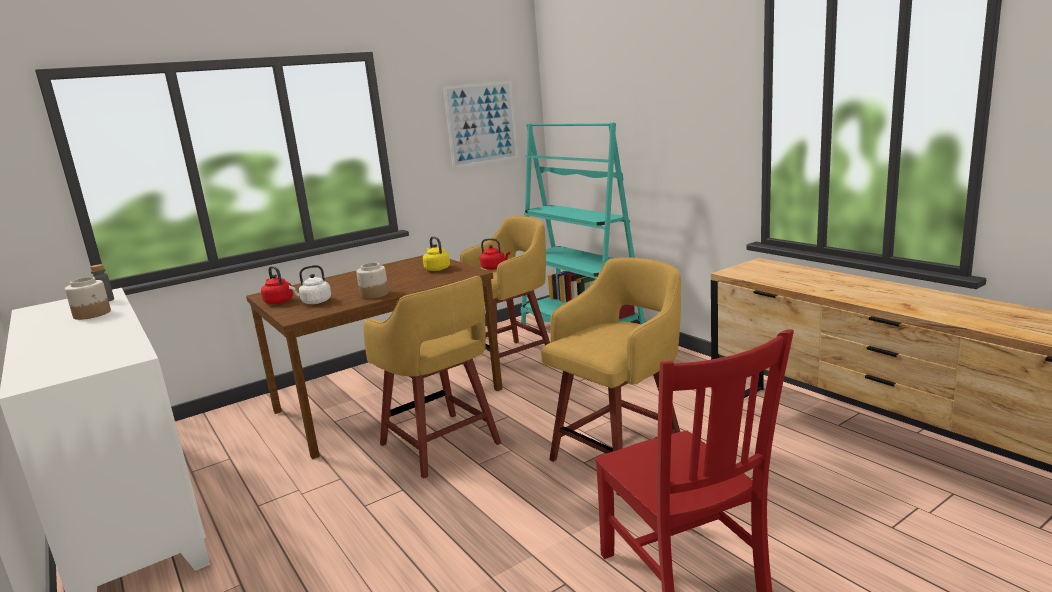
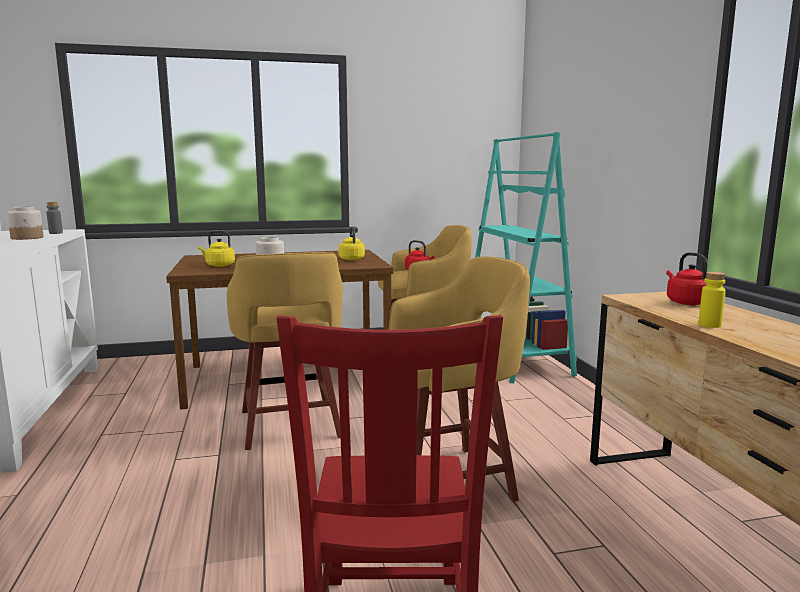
camera: 20 degrees right, 5 degrees down
(278, 301) = (195, 261): red kettle -> red kettle (685, 302)
(314, 302) = (218, 265): white kettle -> yellow kettle
(481, 123) = (450, 136): picture -> none
(814, 289) = (709, 325): none -> yellow bottle

